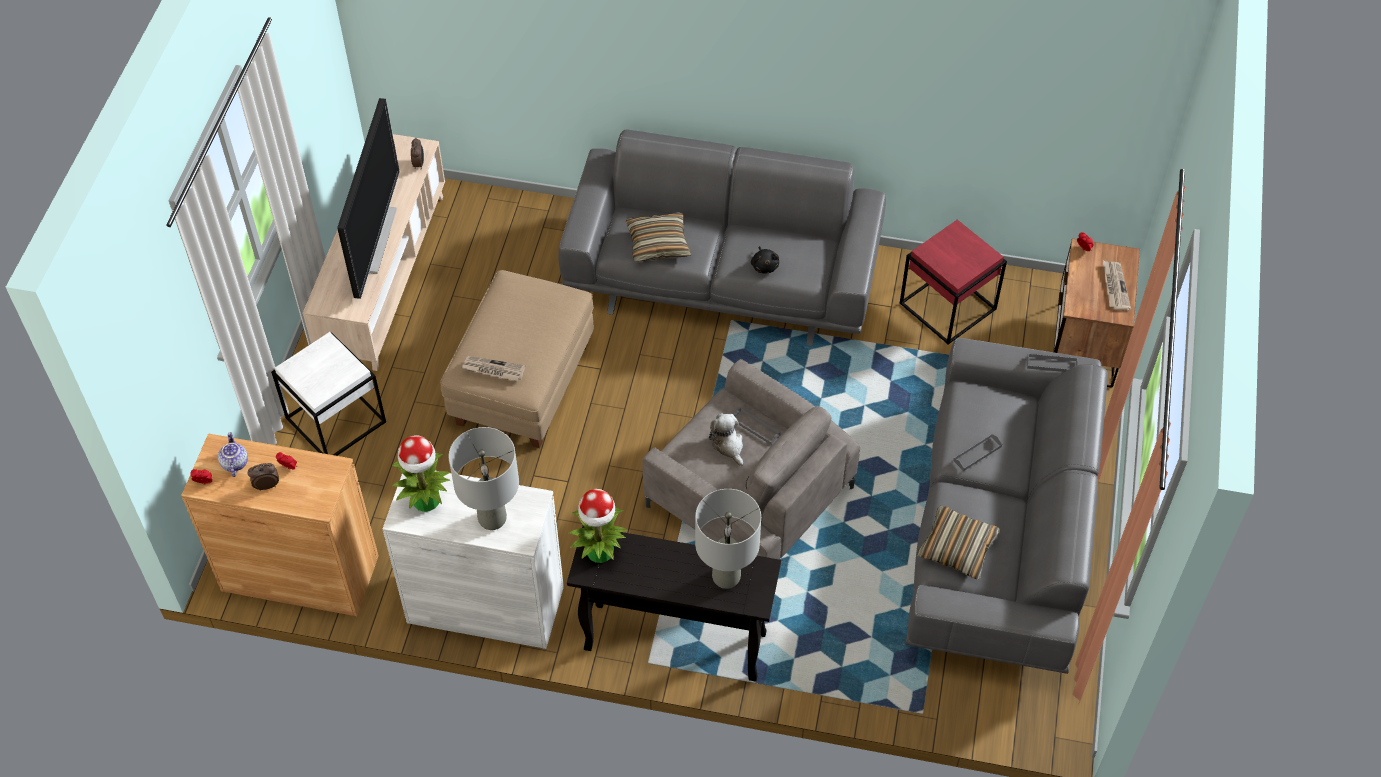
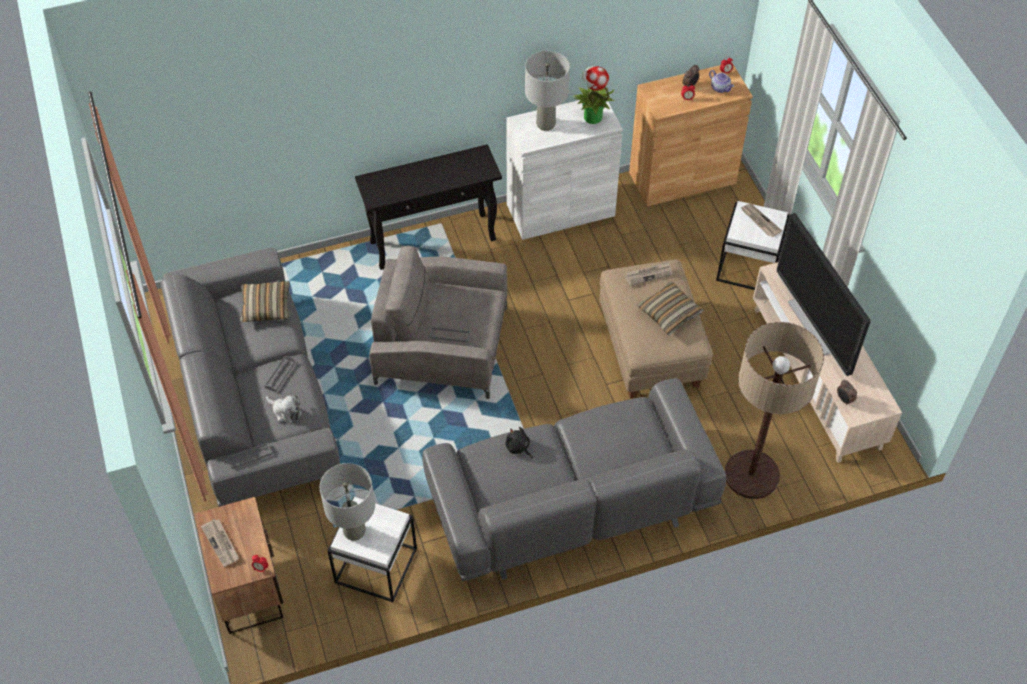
camera: 150 degrees right, 0 degrees up
(315, 372) = (759, 221): none -> newspaper
(532, 222) = (751, 475): none -> floor lamp
(600, 552) = (480, 167): potted plant -> none
(658, 244) = (612, 426): pillow -> pillow (669, 313)
(726, 576) = (394, 186): grey table lamp -> grey table lamp (354, 531)
(728, 445) = (461, 315): plush toy -> plush toy (285, 411)
(949, 306) = (375, 566): red side table -> white side table

